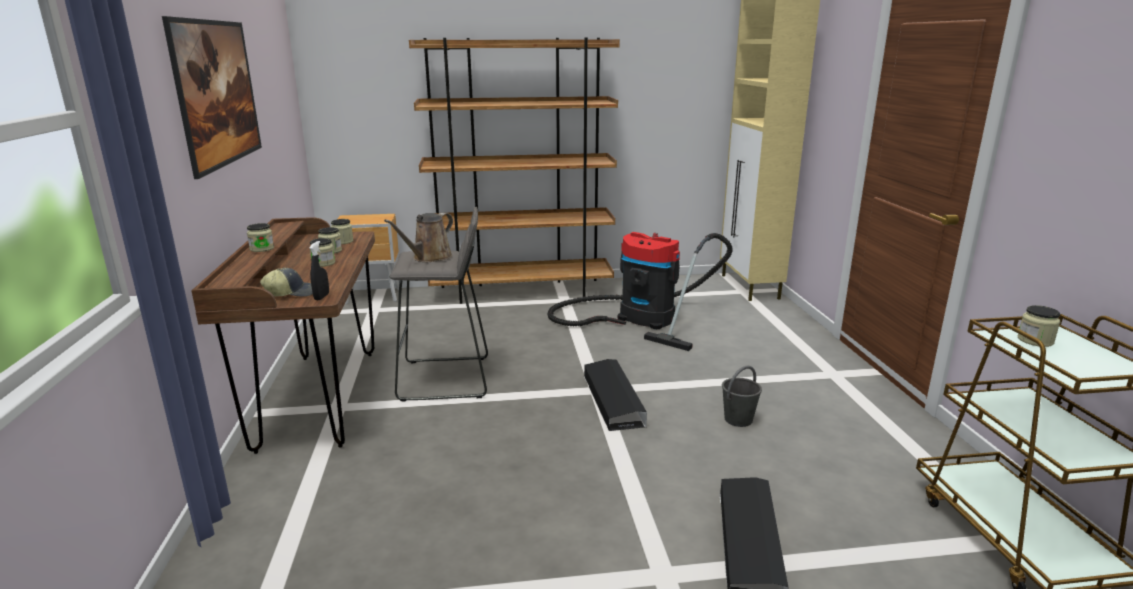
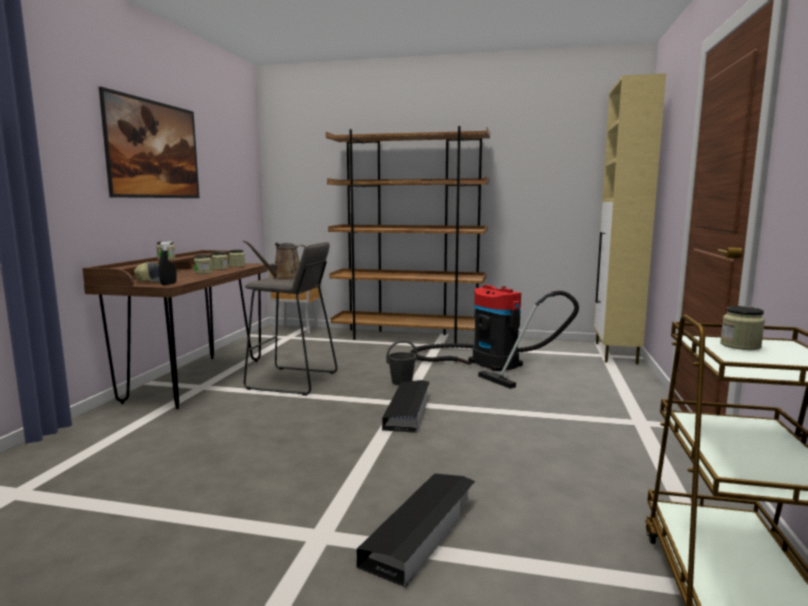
camera: 20 degrees right, 10 degrees down
(738, 419) = (508, 440): grey bucket -> grey bucket (402, 382)

